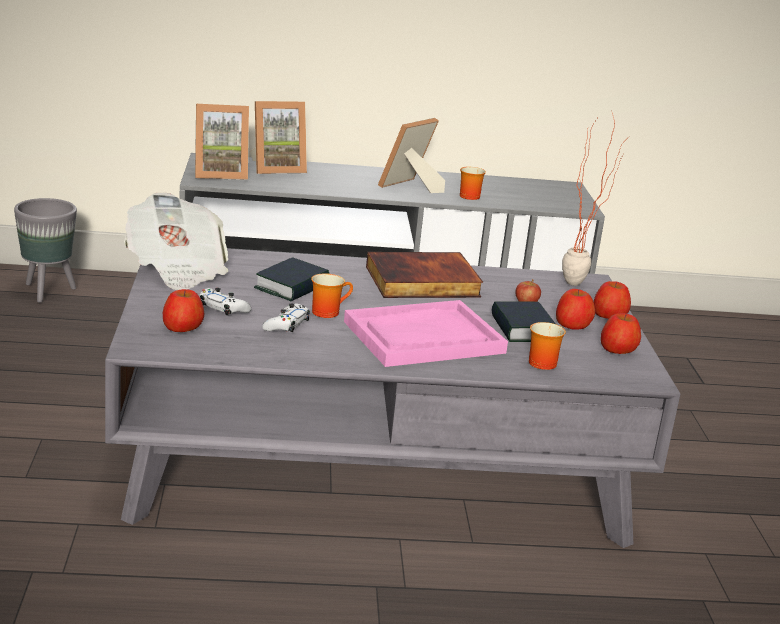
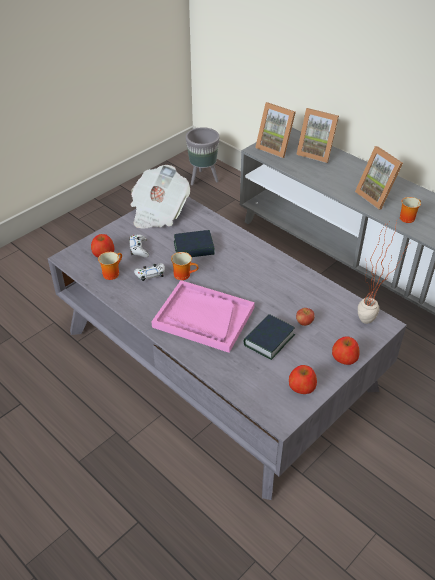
camera: 50 degrees right, 20 degrees up
(410, 187) = (377, 196): picture frame -> picture frame turned 120 degrees counterclockwise
(422, 282) = (269, 276): book -> none
(539, 362) = (237, 369): mug -> mug (111, 273)
(572, 324) = (306, 352): apple -> none

